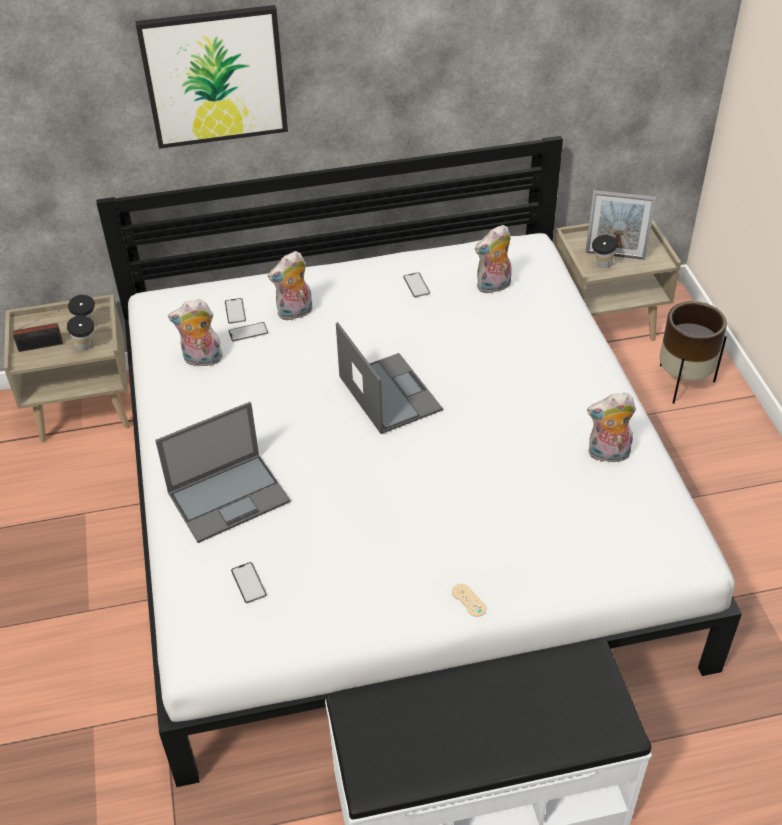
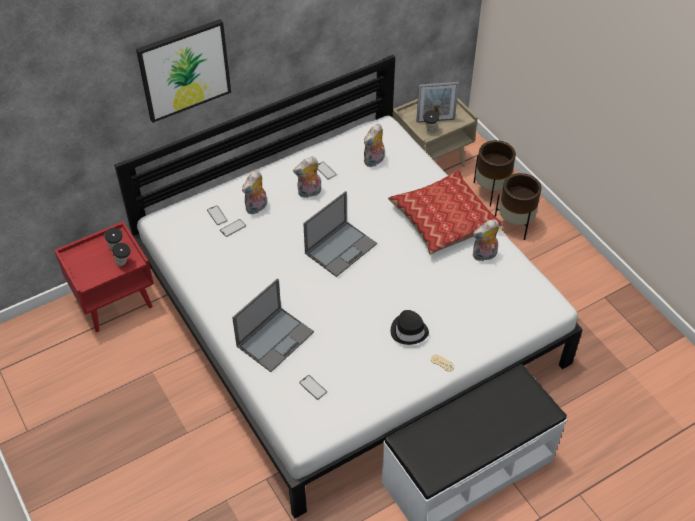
camera: 20 degrees left, 5 degrees up
(43, 345) = (93, 268): radio -> none
(85, 409) = (115, 302): beige nightstand -> red nightstand
(202, 360) = (212, 254): plush toy -> plush toy (309, 193)
(388, 393) = (341, 248): laptop -> laptop turned 90 degrees clockwise
(438, 537) = (409, 331): none -> black hat
(565, 388) = (444, 219): none -> pillow
(703, 438) = (515, 224): none -> brown planter

